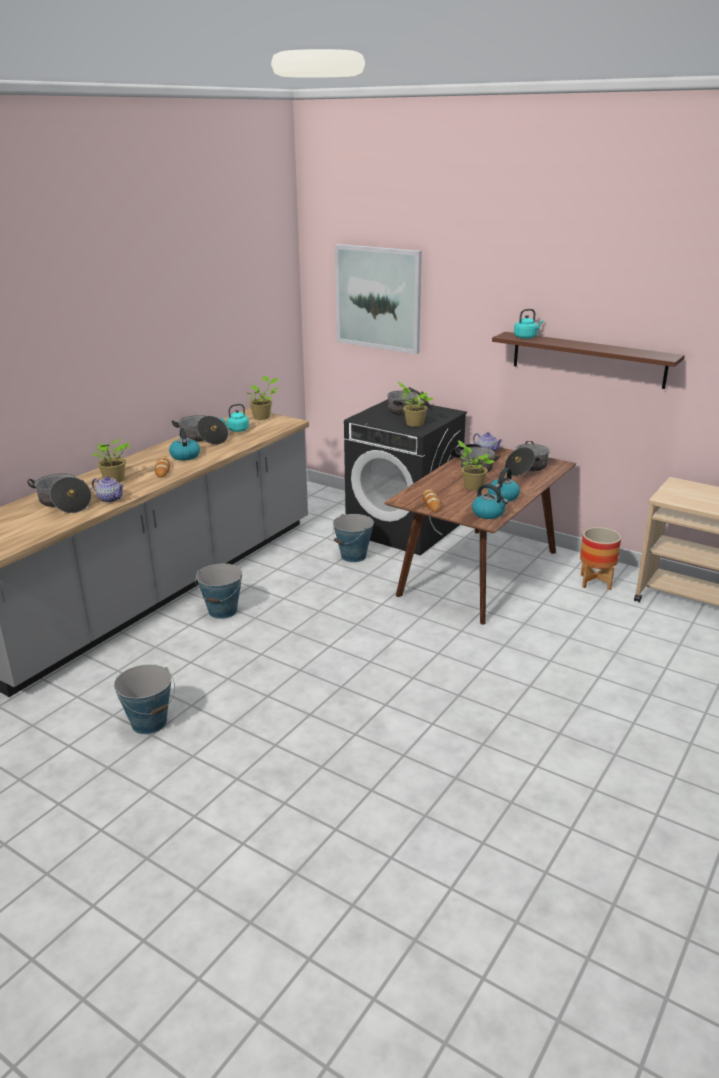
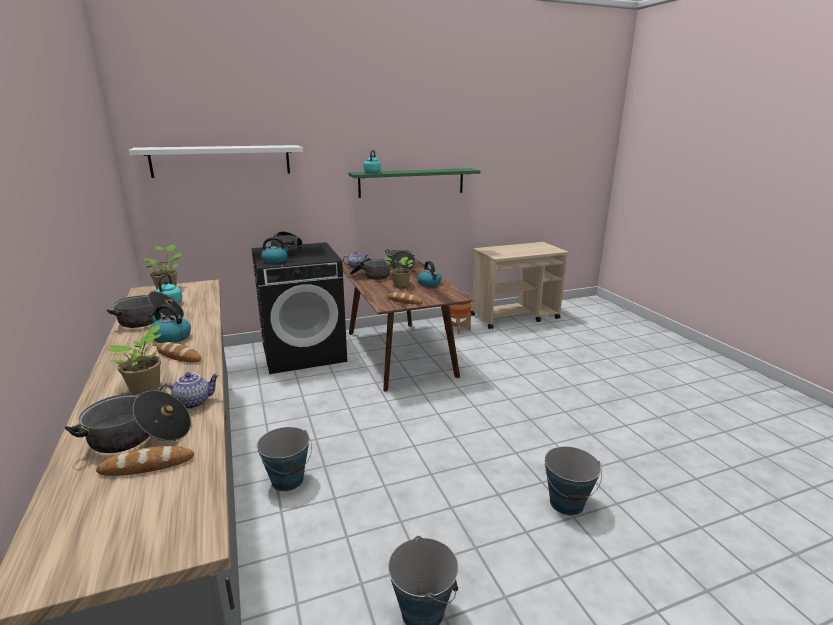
camera: 55 degrees left, 5 degrees down
(41, 517) = (147, 465): none -> bread
(353, 556) = (306, 384): bucket -> bucket (567, 503)
(378, 298) = (221, 161): picture -> white shelf
(413, 424) = (314, 256): potted plant -> none
(488, 513) = (446, 293): kettle -> kettle (275, 261)
(588, 359) = (412, 182): brown shelf -> green shelf

